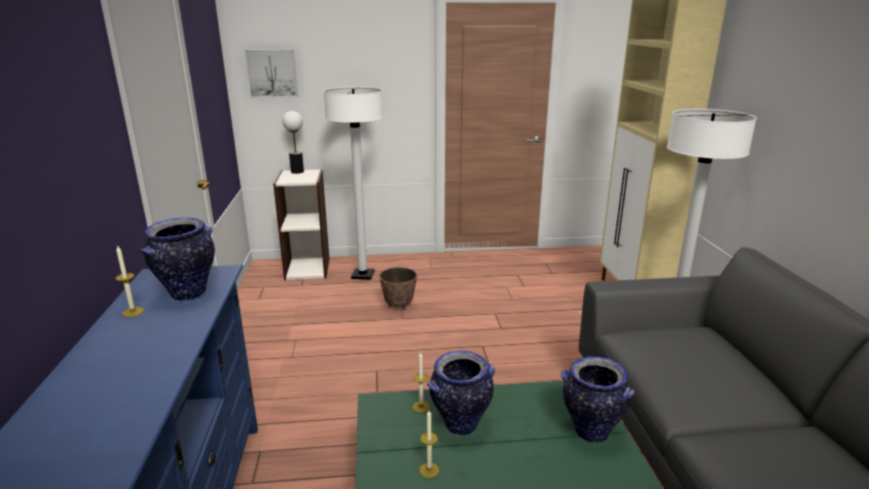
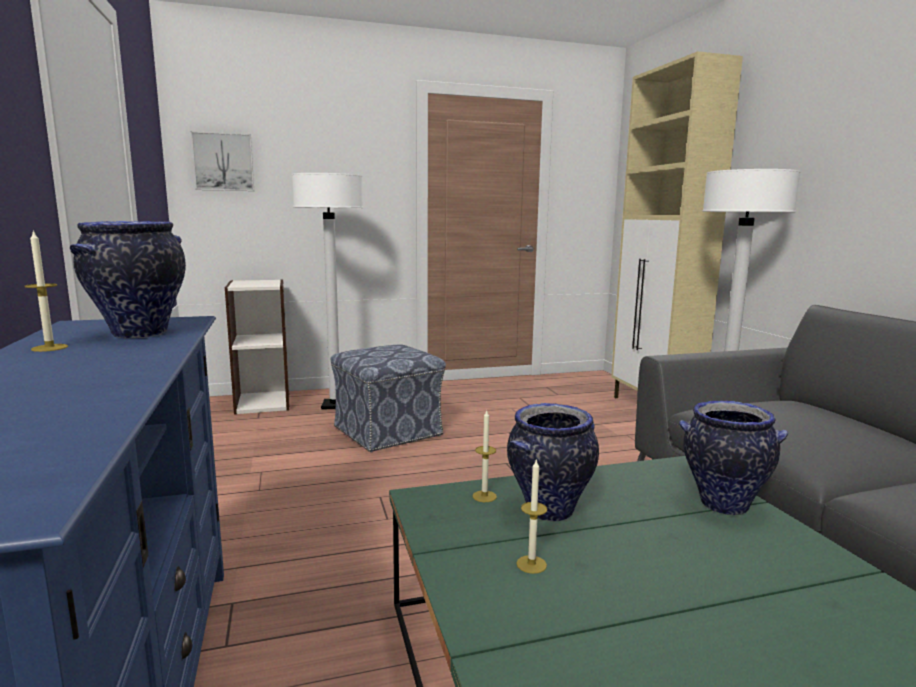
camera: 10 degrees left, 10 degrees down
(297, 172) = (252, 281): table lamp -> none
(398, 305) = (389, 431): planter -> ottoman

